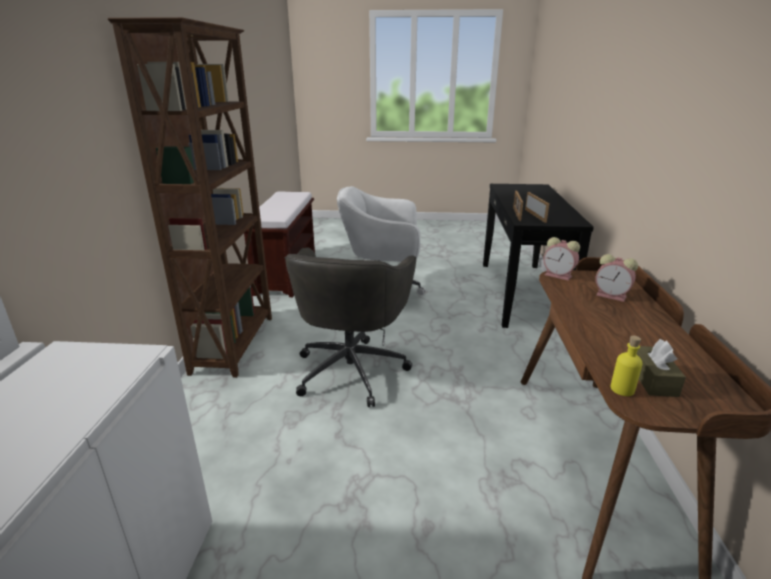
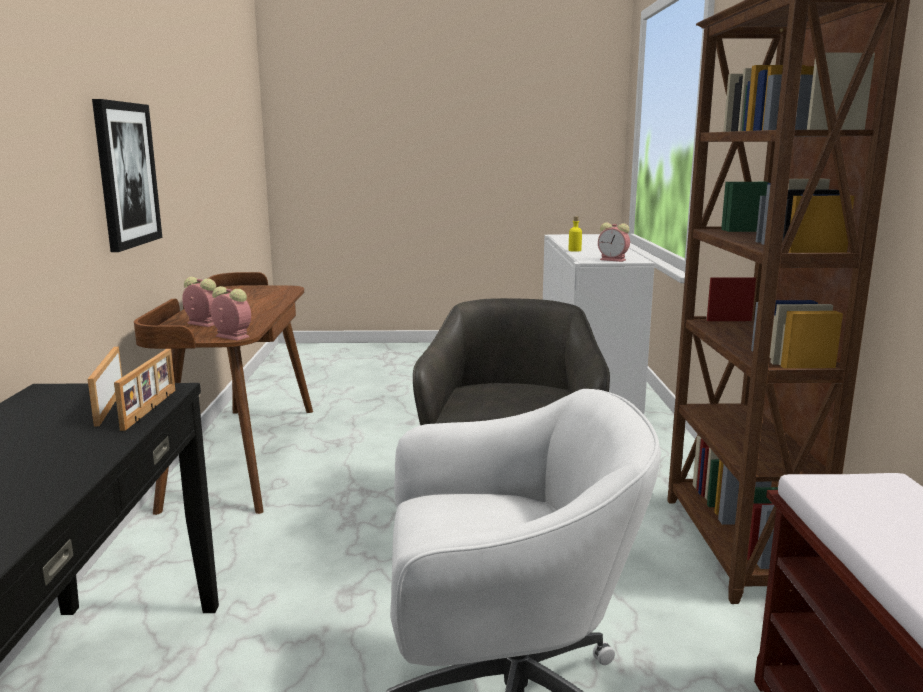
camera: 175 degrees right, 10 degrees down
(92, 357) = (614, 260): none -> alarm clock
(622, 389) = (289, 291): yellow bottle -> yellow bottle (574, 250)
(653, 380) = (262, 293): brown tissue box -> none
(697, 160) = (126, 174): none -> picture

